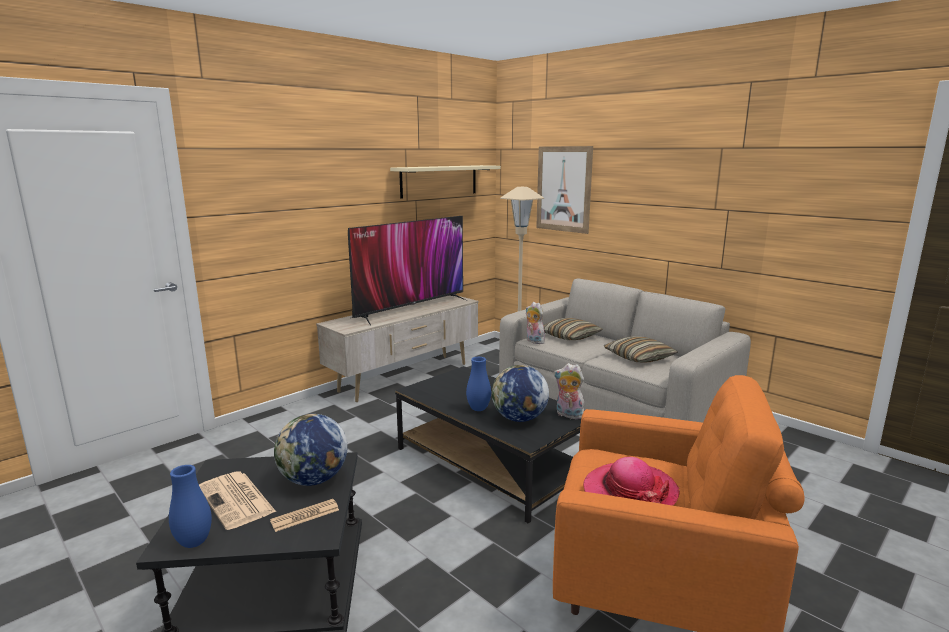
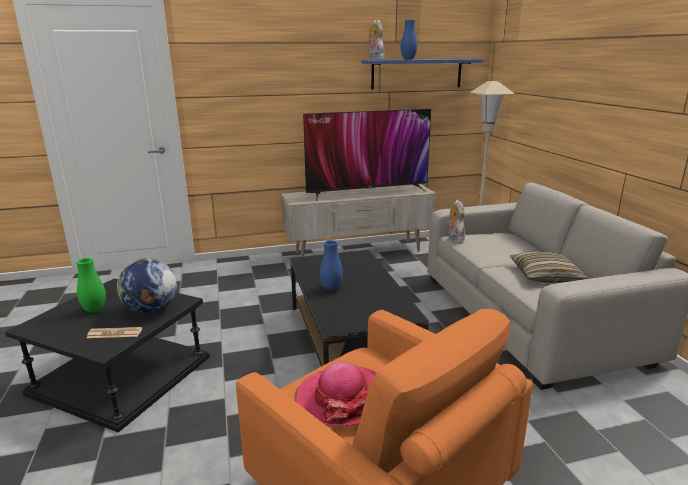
camera: 30 degrees right, 5 degrees up
(194, 542) = (42, 329): blue vase -> blue vase (408, 59)
(237, 500) = (95, 310): newspaper -> green vase
(439, 181) = (416, 74): beige shelf -> blue shelf
(519, 419) = (353, 305): globe -> none
(563, 189) = (539, 85): picture -> none
(568, 415) = (401, 313): plush toy -> plush toy (375, 59)
(570, 336) = (498, 241): pillow -> none

